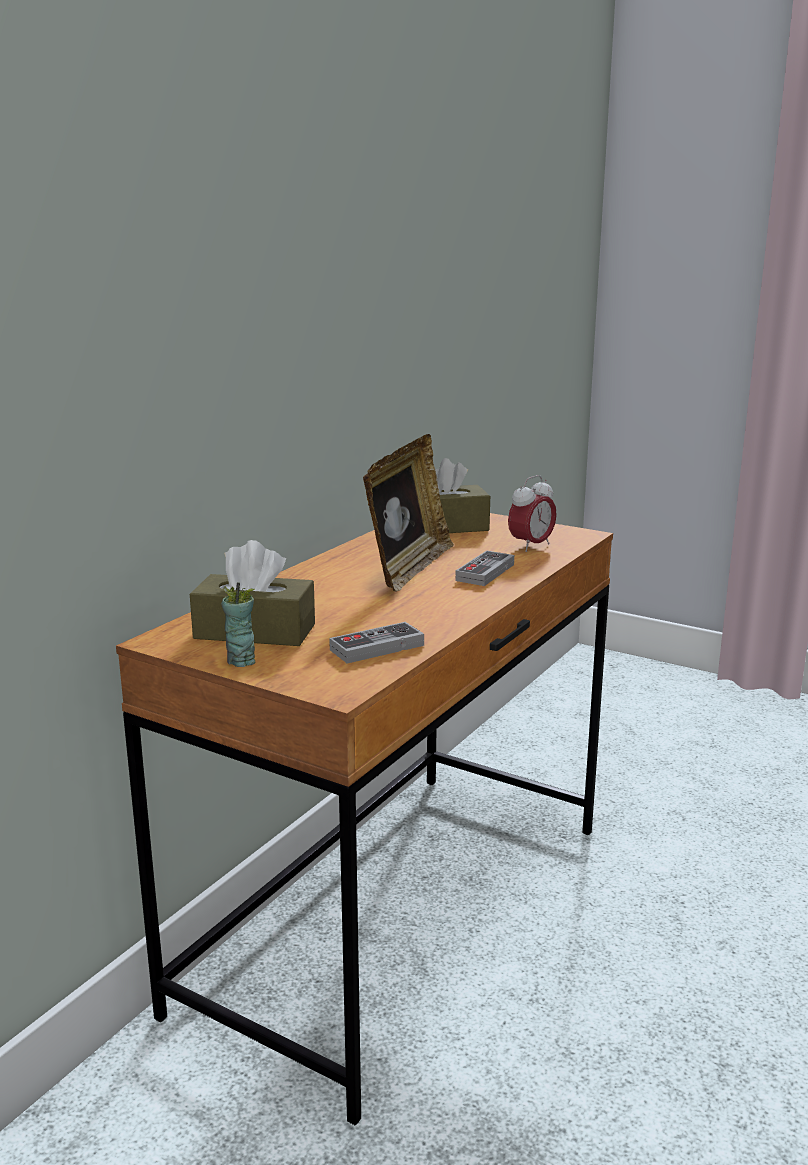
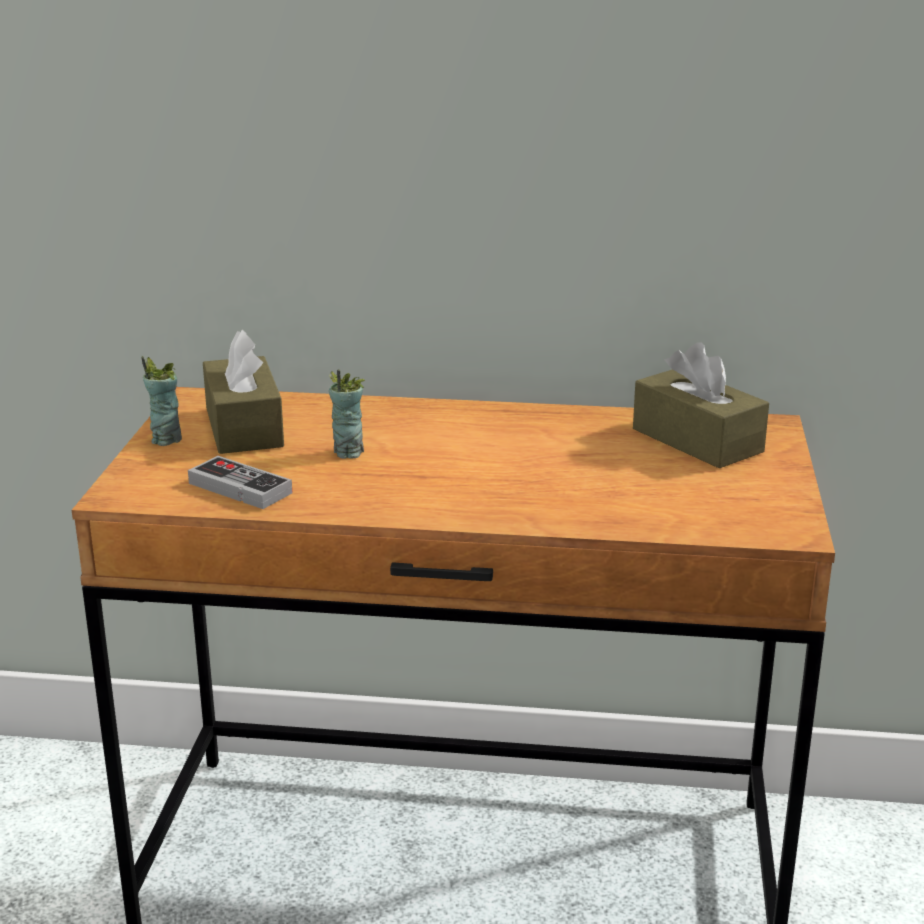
camera: 65 degrees right, 5 degrees up
(350, 607) = (348, 452): none -> cup
(408, 569) = (505, 453): picture frame -> none
(485, 572) = (539, 497): game controller -> none
(531, 546) = (684, 506): alarm clock -> none

